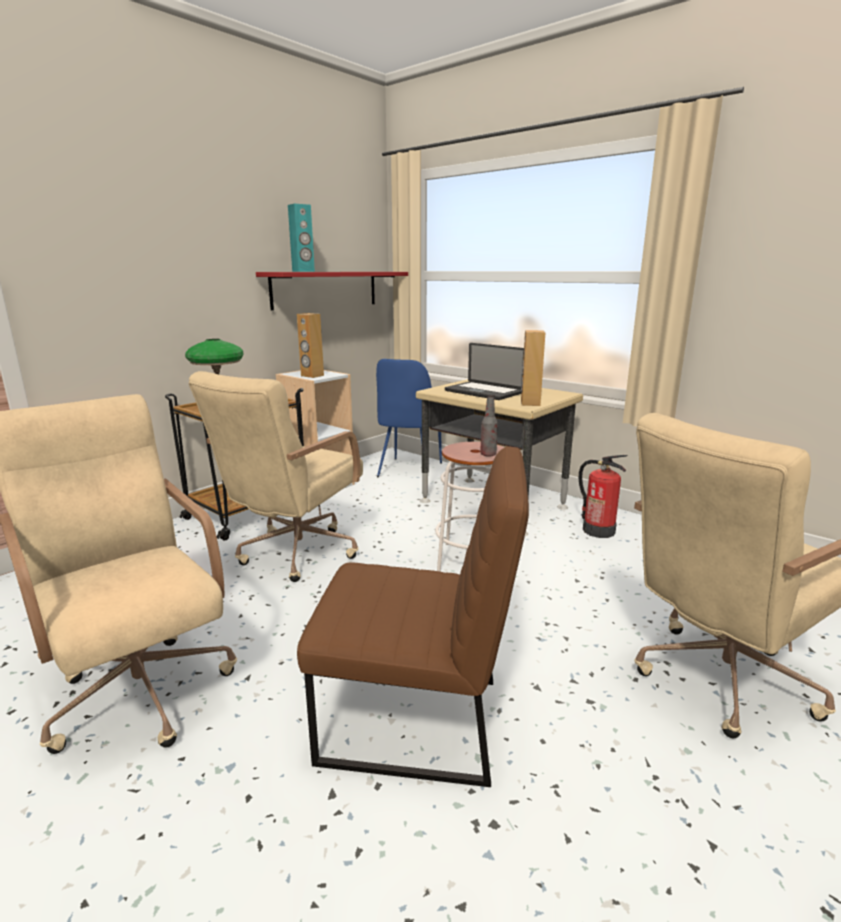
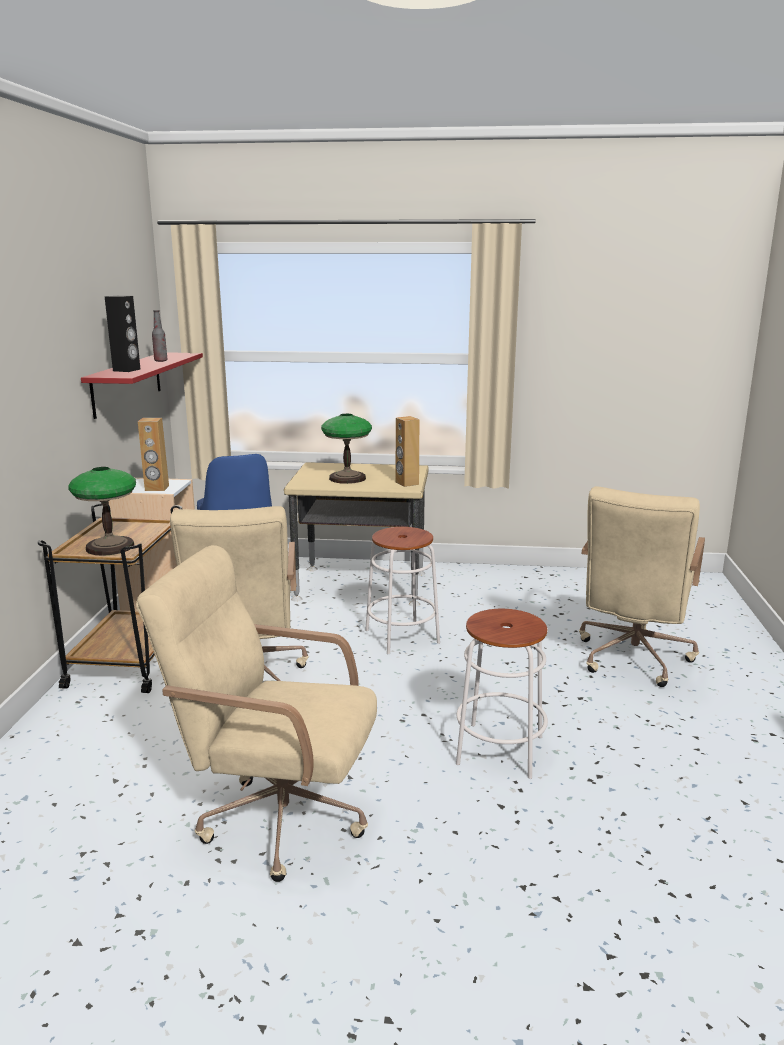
camera: 35 degrees left, 0 degrees up
(303, 271) = (127, 370): turquoise speaker -> black speaker
(417, 721) = (500, 750): brown chair -> white stool
(483, 392) = (347, 478): laptop -> table lamp
(488, 454) = (418, 537): bottle -> bottle (161, 361)
(598, 530) = (467, 585): fire extinguisher -> none

